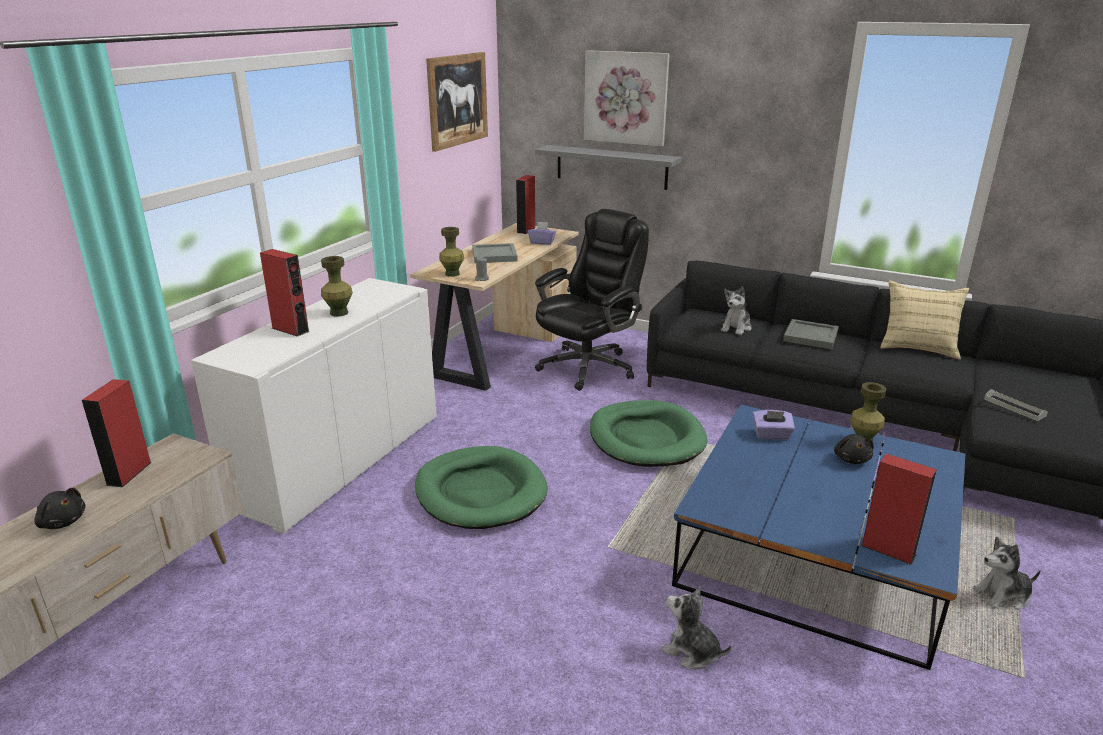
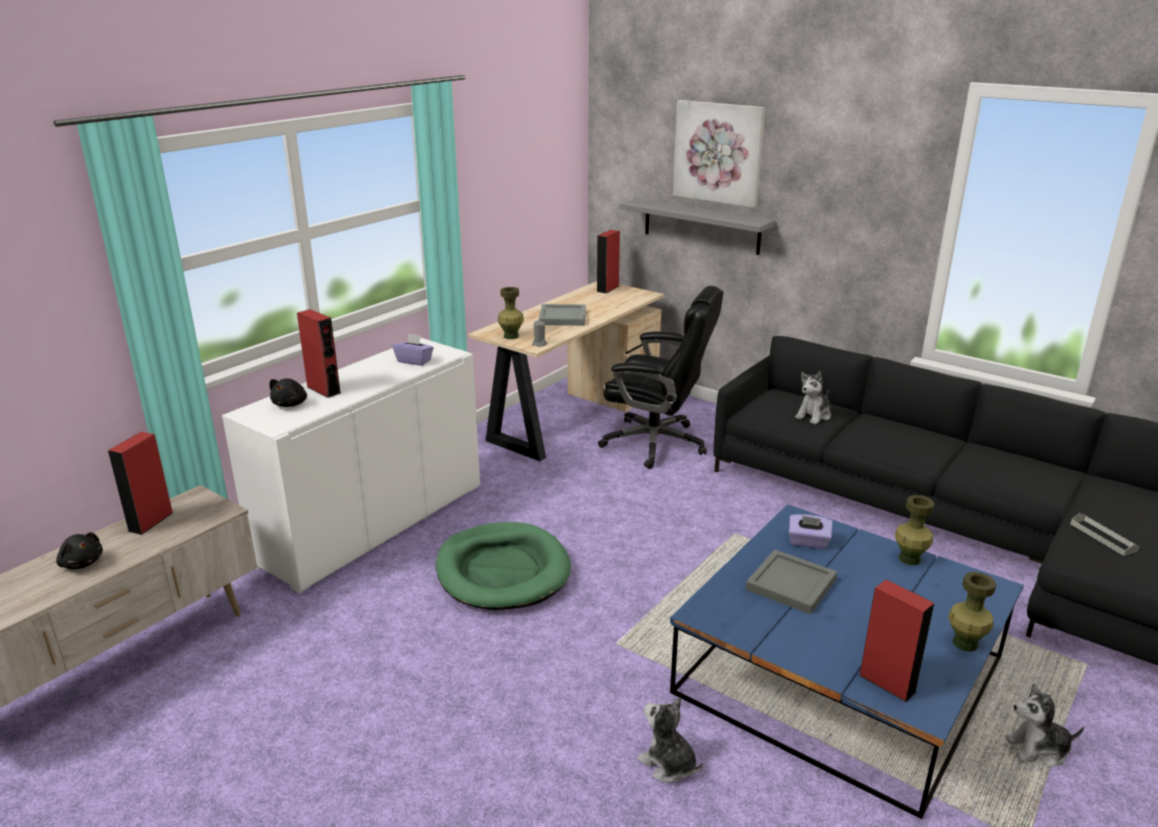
camera: 10 degrees right, 0 degrees up
(339, 313) = (376, 375): green vase -> green vase (965, 643)
(457, 100) = (537, 150): picture -> none
(542, 242) = (619, 304): purple tissue box -> purple tissue box (414, 361)
(588, 367) = (657, 443): black office chair -> black office chair turned 60 degrees clockwise
(646, 438) = (694, 529): green dog bed -> none
(809, 336) = (893, 432): grey tray -> grey tray (789, 584)
(851, 459) = (887, 578): black plush toy -> black plush toy (291, 404)
(918, 347) = (1018, 454): beige pillow -> none

